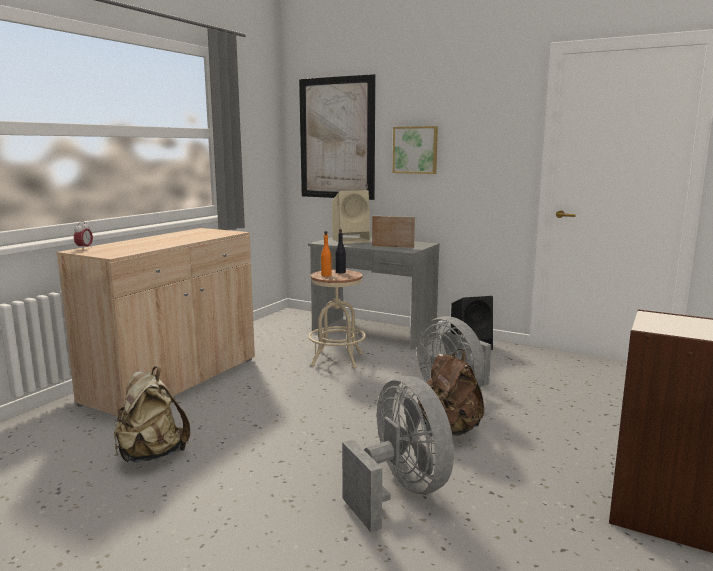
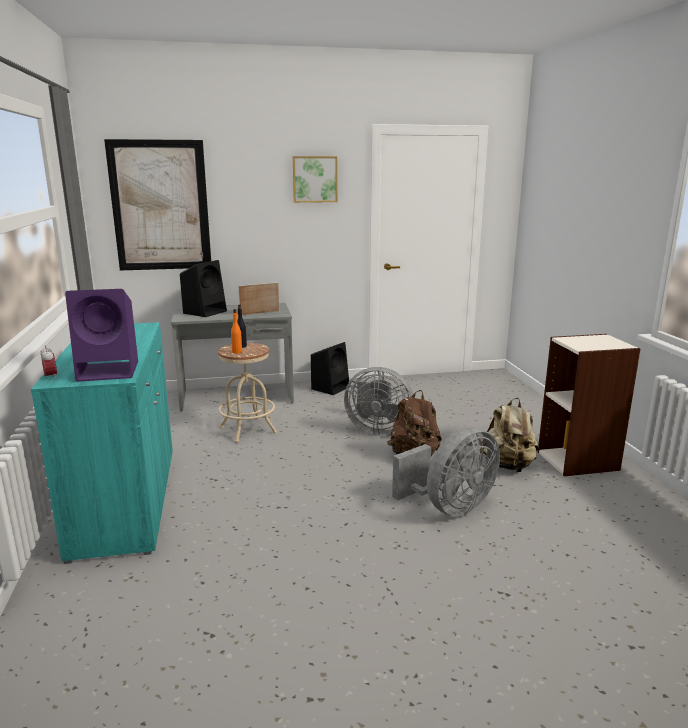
camera: 40 degrees left, 5 degrees up
(121, 251) = (110, 371): none -> purple speaker
(151, 454) = (236, 567): beige backpack -> beige backpack (508, 466)
(174, 380) = (127, 500): beige cabinet -> turquoise cabinet
(352, 240) = (205, 312): beige speaker -> black speaker
(400, 491) = (450, 507): grey fan -> grey fan turned 120 degrees clockwise
(415, 150) = (253, 216): picture -> picture (314, 179)

